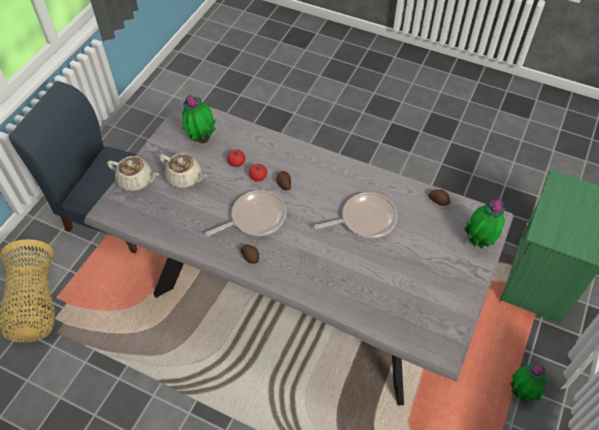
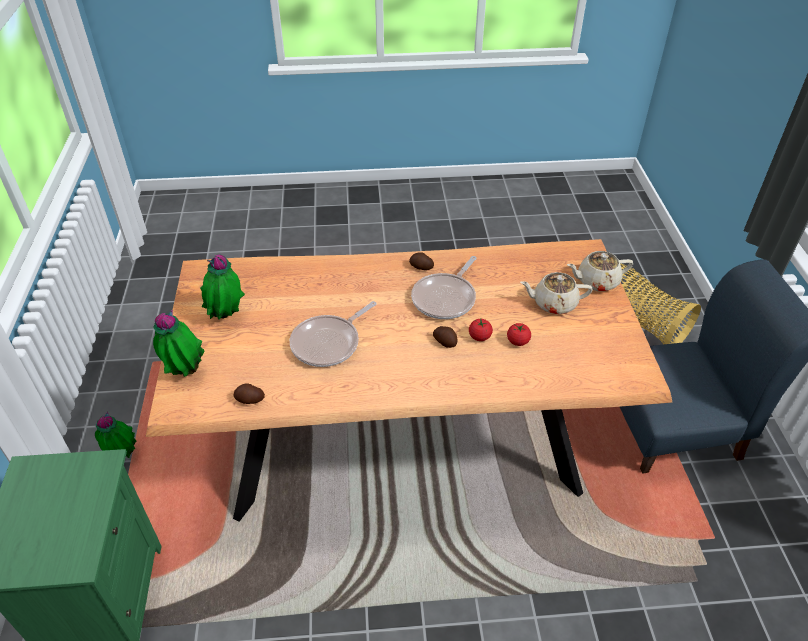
camera: 150 degrees right, 10 degrees down
(201, 139) = (585, 350): potted plant -> potted plant (227, 317)
(299, 295) = (404, 441): grey dining table -> brown dining table

